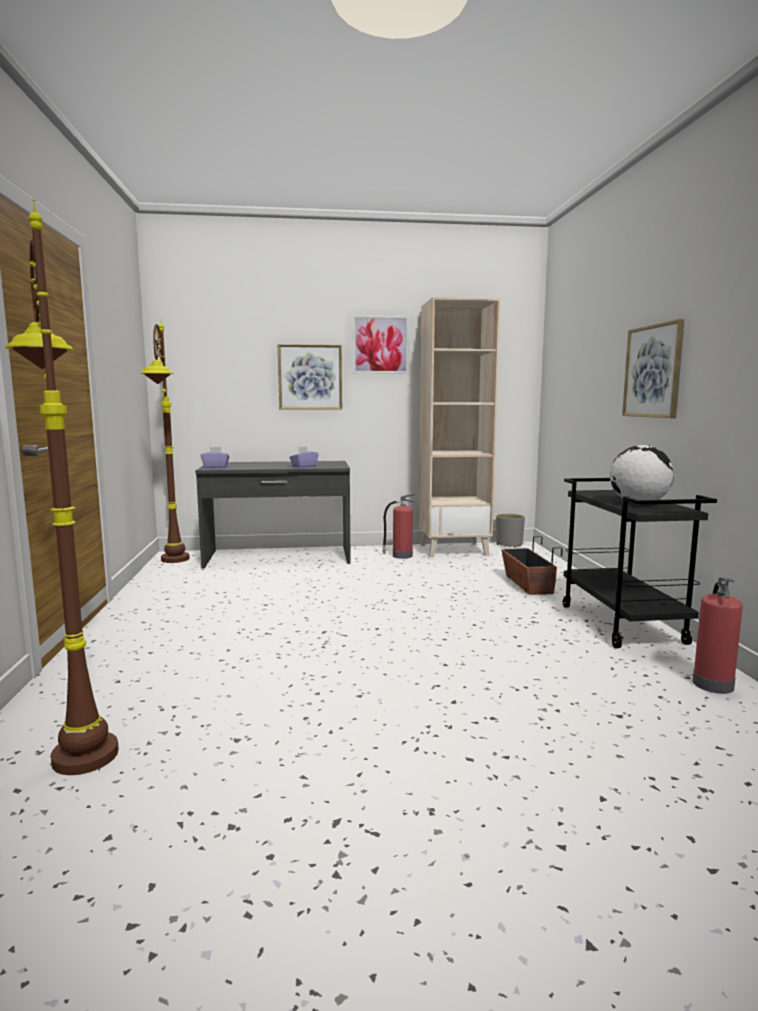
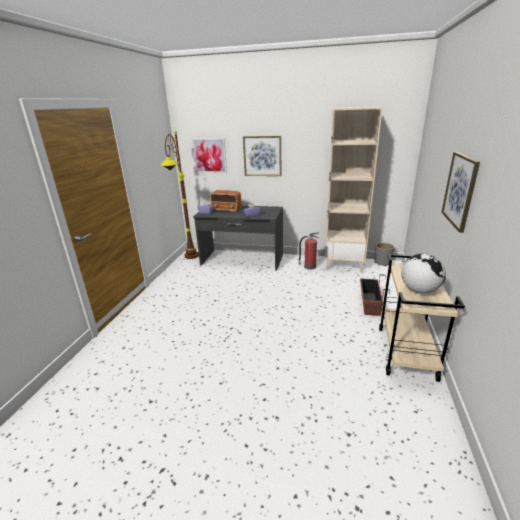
camera: 20 degrees right, 15 degrees up
(79, 732) = (94, 379): brown floor lamp -> none
(251, 464) = (226, 209): none -> radio
(380, 344) = (306, 134): picture -> picture (210, 155)
(622, 624) = (406, 353): black cart -> beige cart
(712, 683) = (428, 421): fire extinguisher -> none

